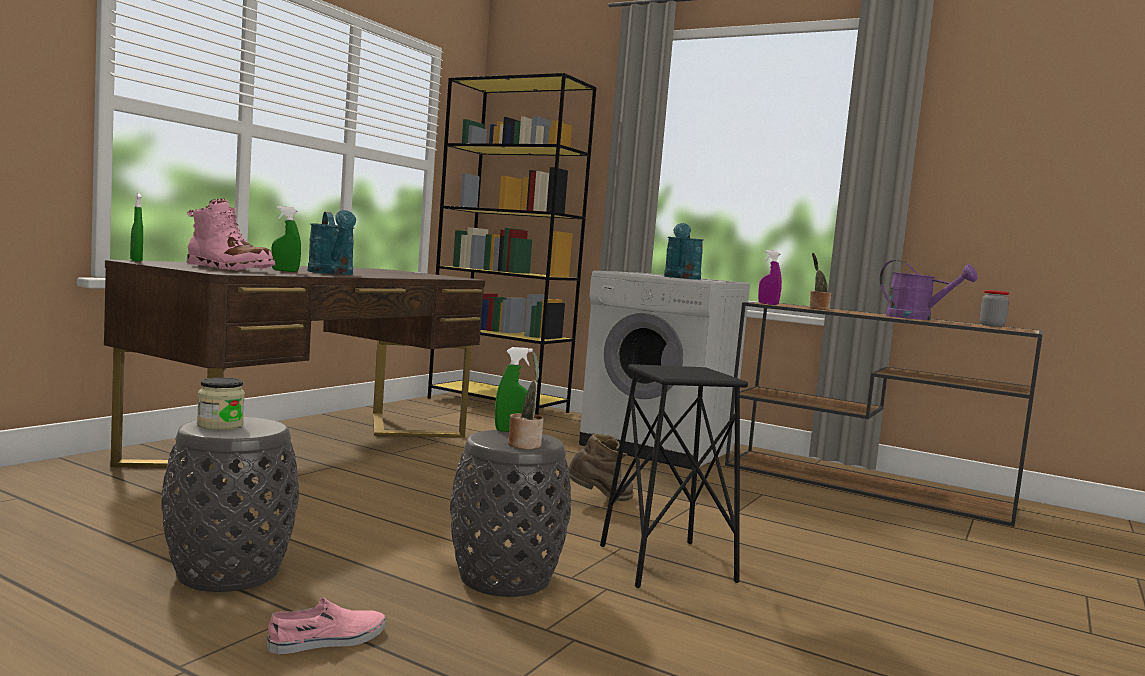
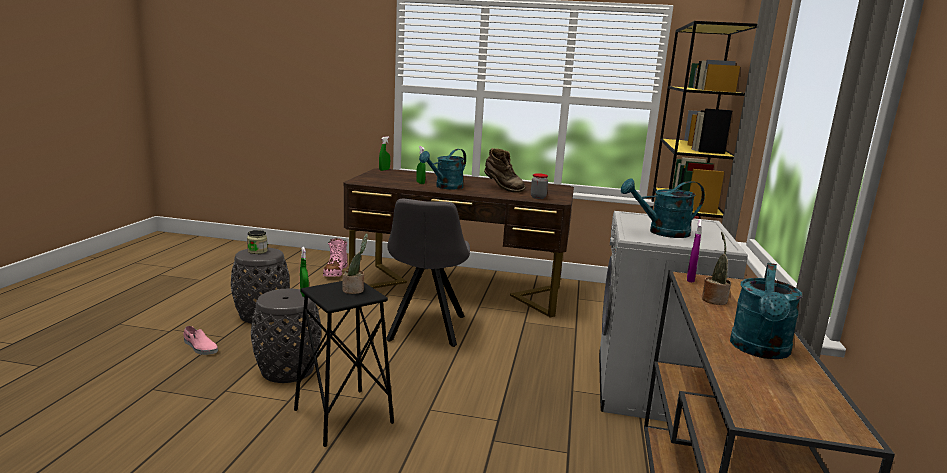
camera: 70 degrees right, 10 degrees up
(228, 268) = (391, 179): pink boot -> pink boot (335, 272)
(433, 486) = (426, 328): none -> grey chair
(525, 444) = (274, 300): potted plant -> potted plant (354, 290)
(600, 500) = (456, 380): brown boot -> brown boot (502, 189)
(917, 318) = (760, 350): purple watering can -> turquoise watering can
(991, 326) = (813, 402): jar -> jar (538, 197)

